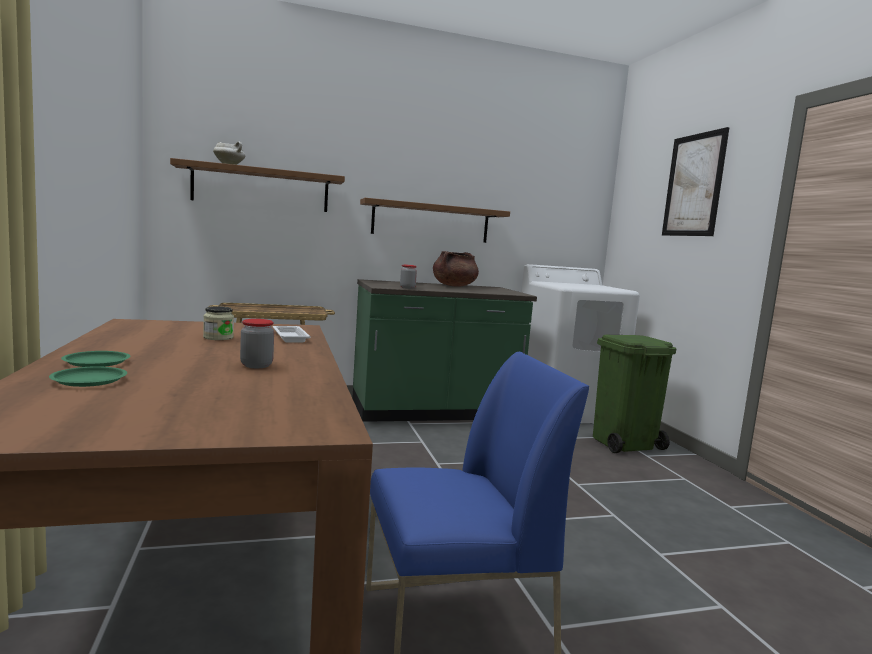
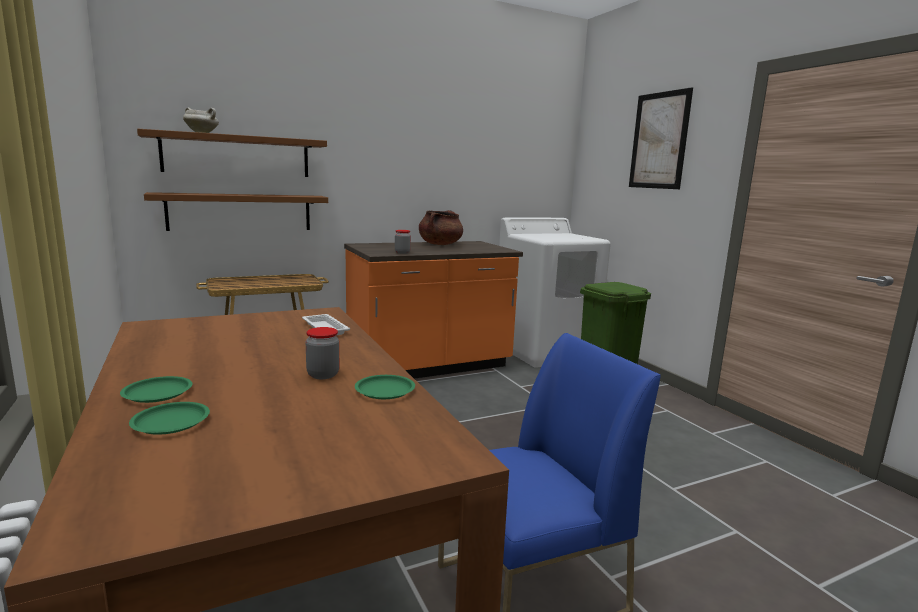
camera: 10 degrees left, 5 degrees up
(218, 337) = (255, 338): jar -> none
(305, 381) = (385, 391): none -> green plate
(431, 222) = (411, 181): brown shelf -> brown shelf (240, 212)
(434, 411) = (429, 366): green counter -> orange counter

